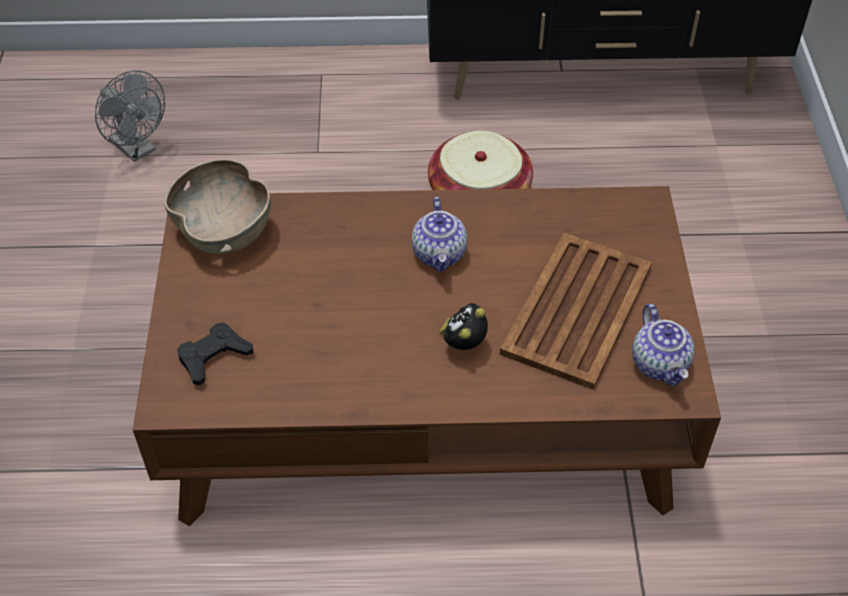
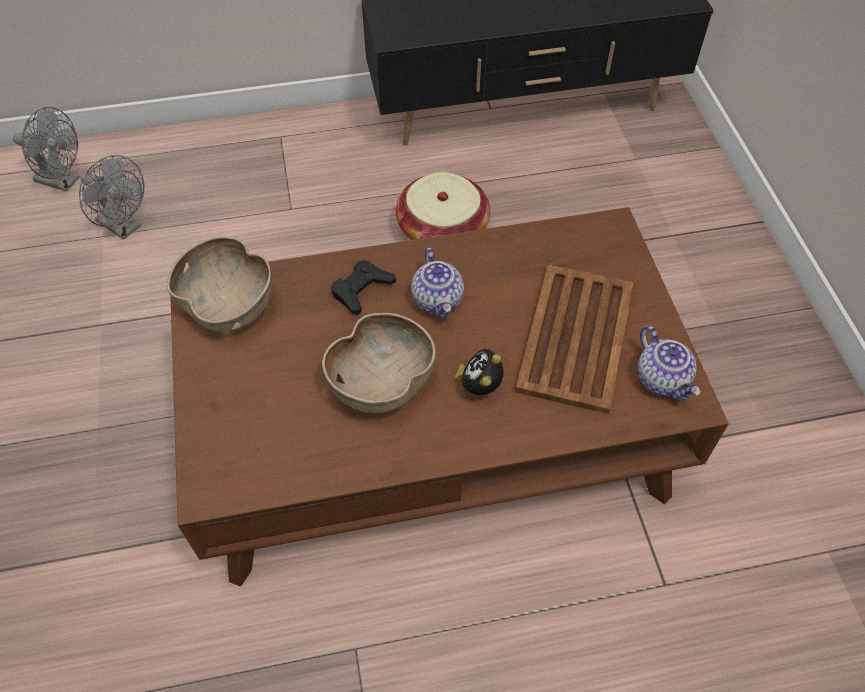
camera: 10 degrees left, 5 degrees up
(83, 94) = (63, 181): none -> grey fan
(213, 357) = (244, 436): black game controller -> black game controller (361, 290)
(363, 327) = (382, 383): none -> brown bowl

